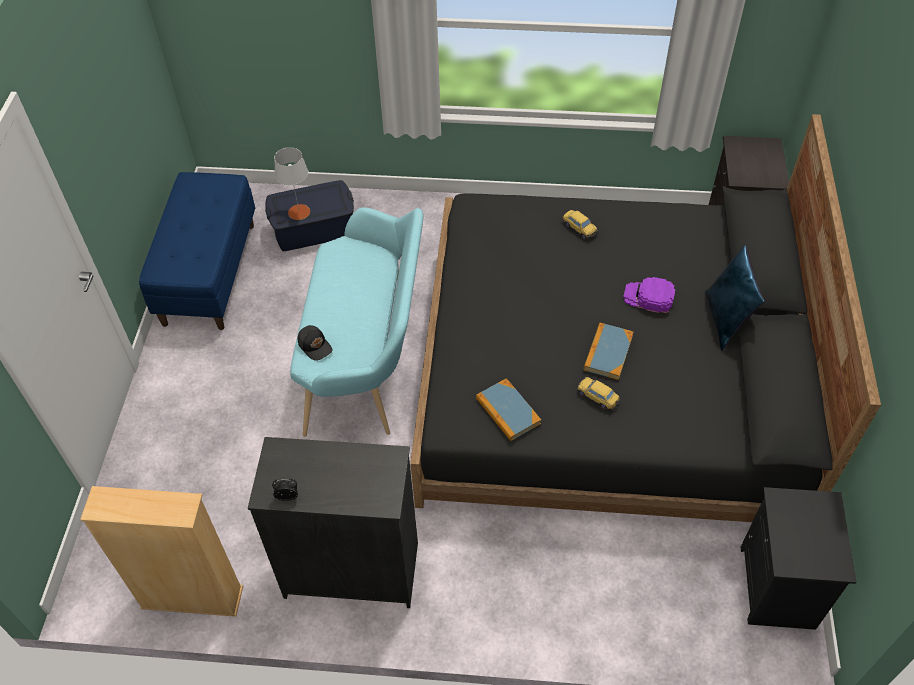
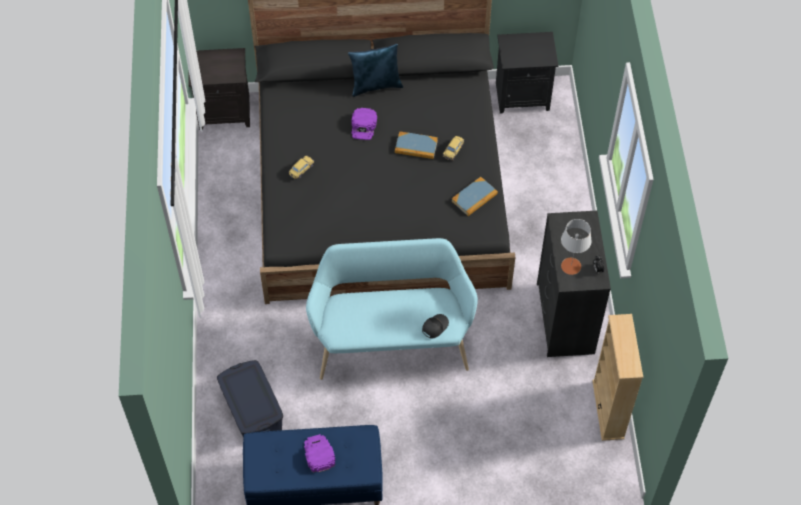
camera: 100 degrees left, 5 degrees up
(195, 231) = (318, 454): none -> purple cap
(299, 212) = (261, 401): grey table lamp -> grey table lamp (571, 266)

